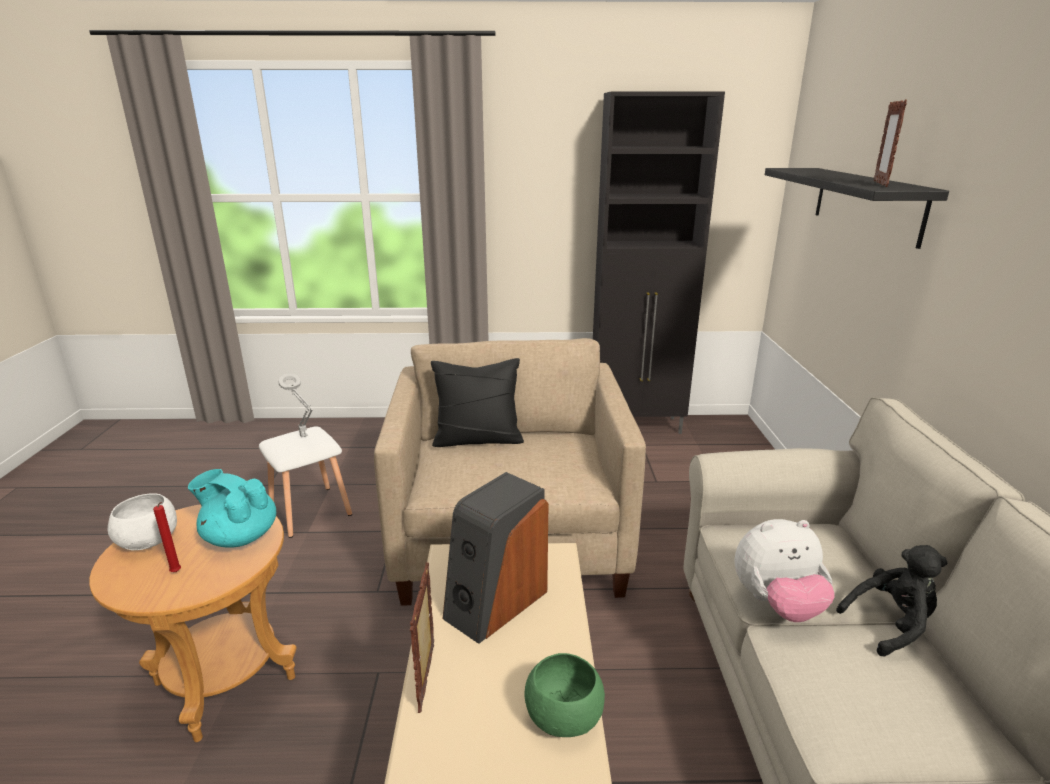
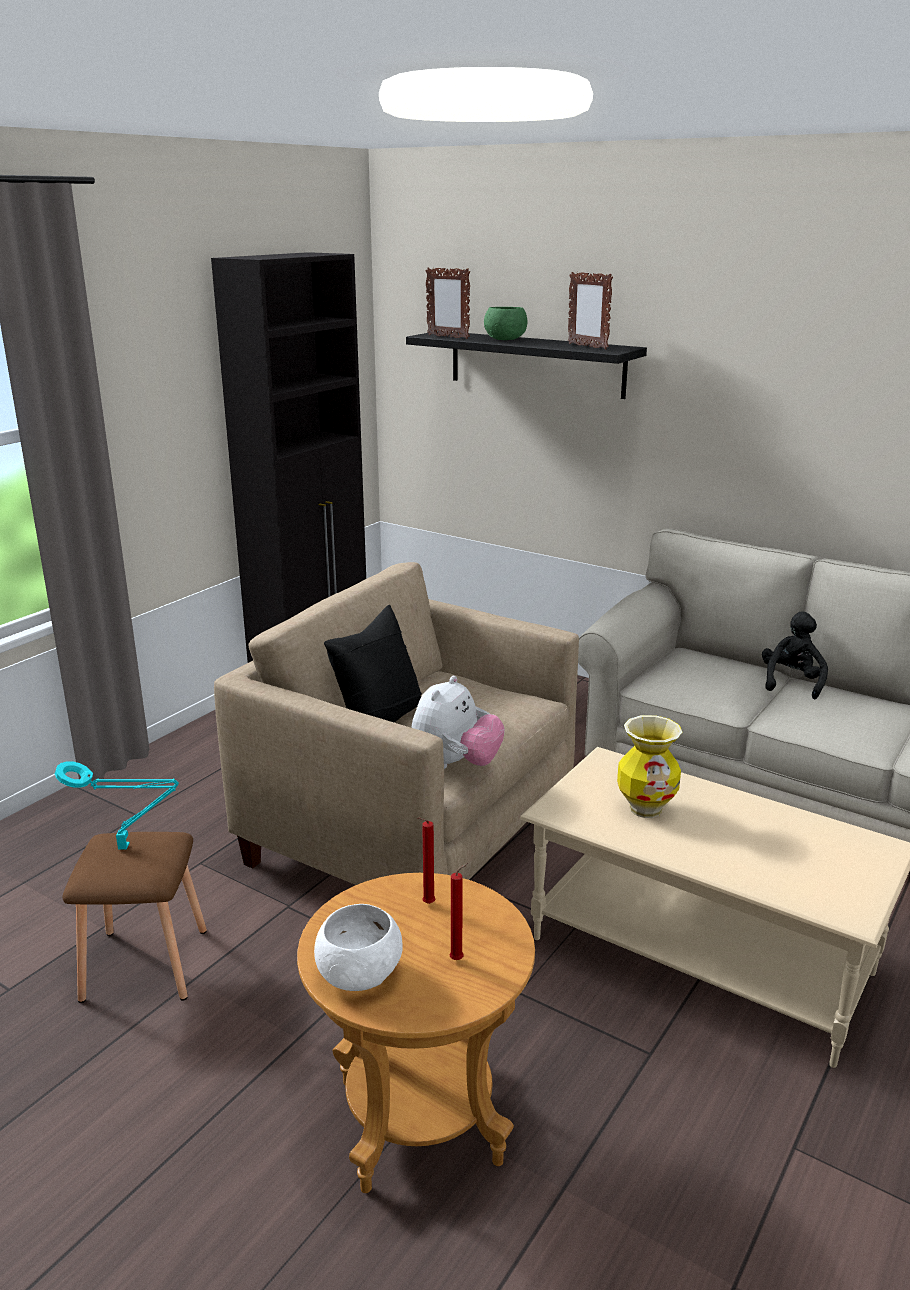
camera: 55 degrees left, 0 degrees up
(240, 537) = (426, 904): turquoise teapot -> red candle
(304, 437) = (128, 847): grey table lamp -> turquoise table lamp
(311, 511) = (147, 963): white stool -> brown stool
(427, 677) = (711, 868): picture frame -> picture frame (447, 337)
(495, 603) = (645, 809): speaker -> vase
(565, 717) = (797, 822): green bowl -> green bowl (505, 339)
(776, 604) = (744, 705): plush toy -> plush toy (455, 765)

